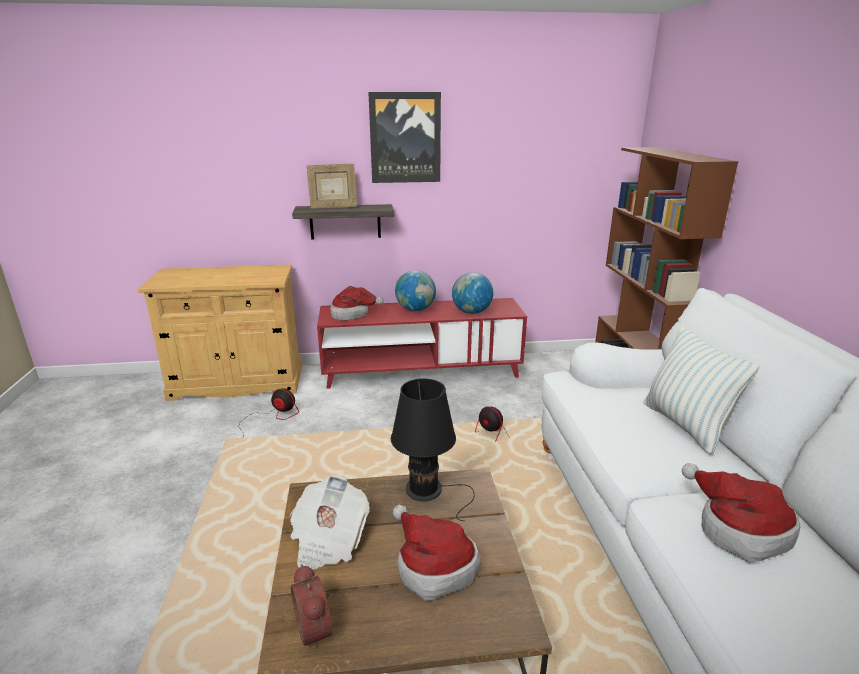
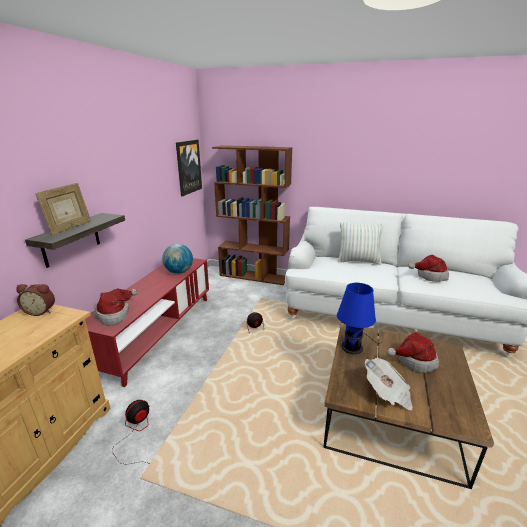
camera: 65 degrees left, 0 degrees up
(317, 628) = (456, 411): alarm clock -> alarm clock (41, 311)
(405, 138) = (100, 154): picture -> picture (188, 167)
(415, 310) = (146, 288): globe -> none
(428, 490) = (353, 346): black table lamp -> blue table lamp

